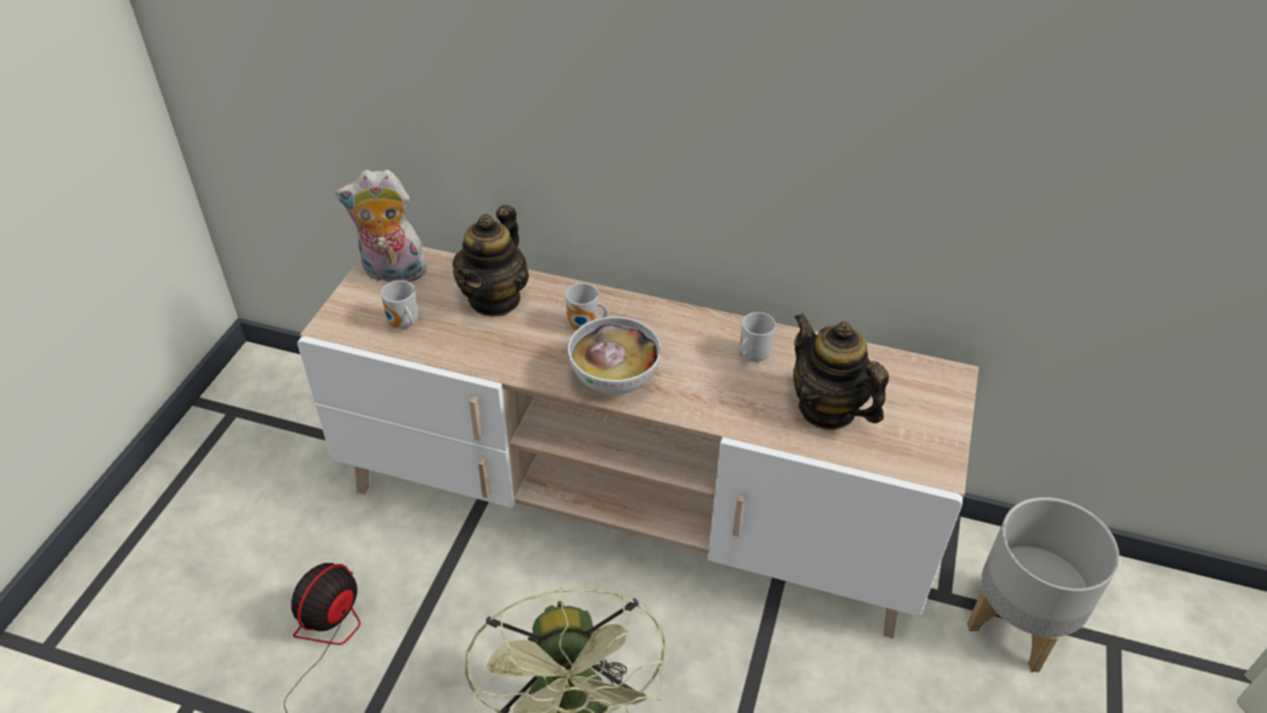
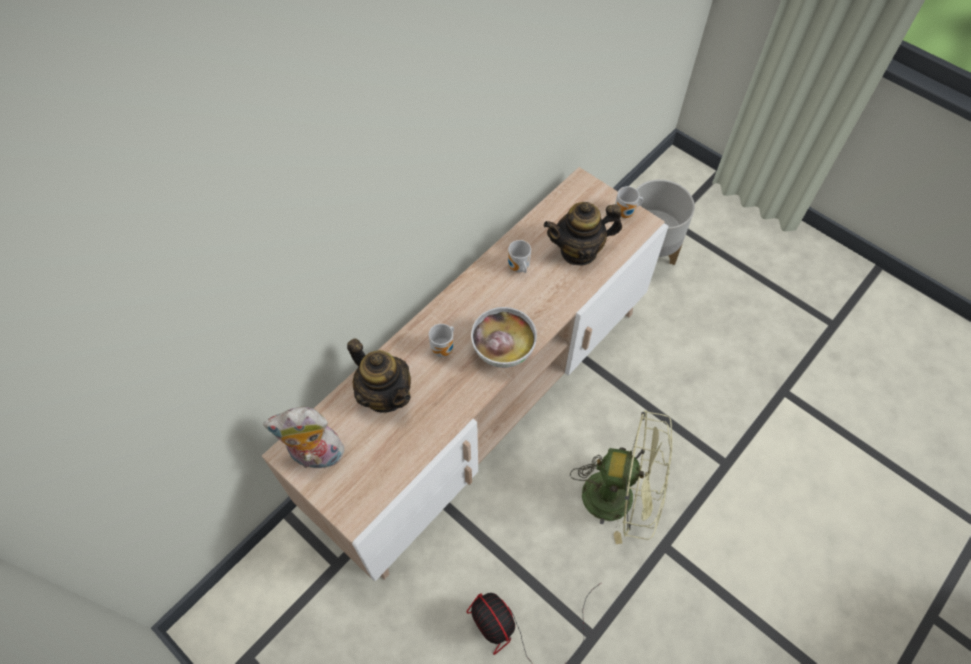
camera: 65 degrees left, 15 degrees up
(391, 273) = (316, 456): plush toy -> plush toy turned 60 degrees clockwise
(403, 325) = (381, 464): mug -> mug (625, 213)

